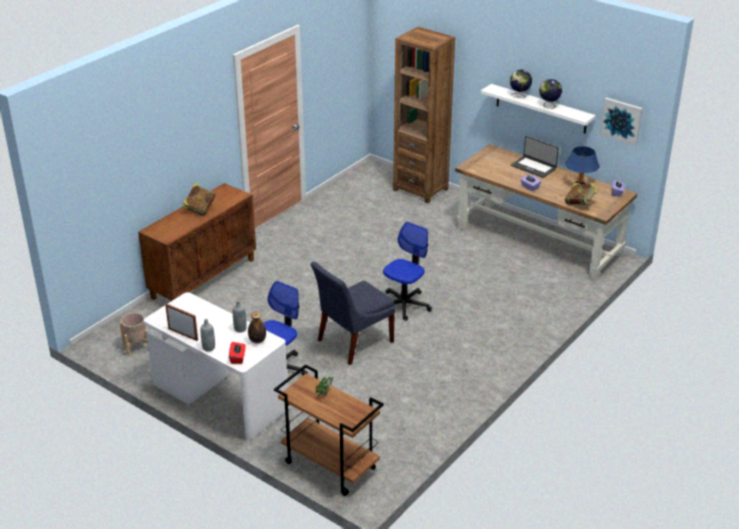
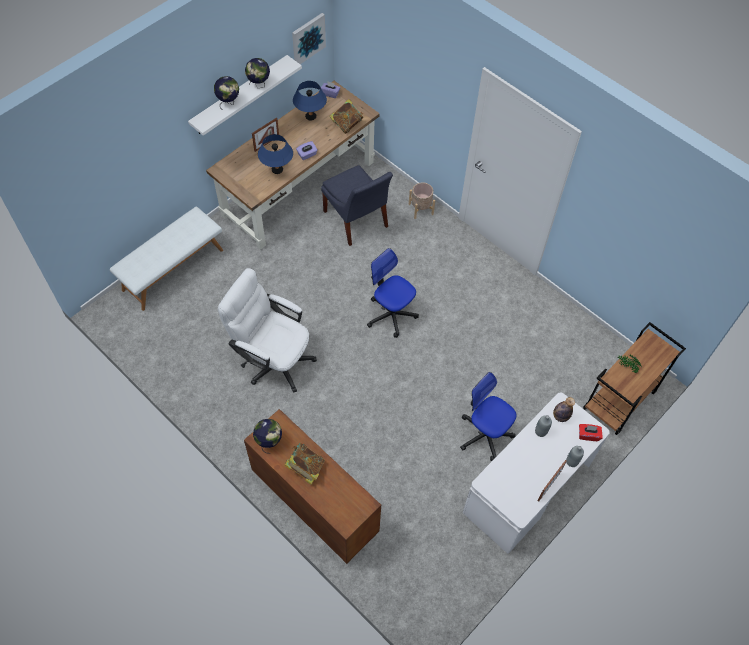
camera: 85 degrees left, 25 degrees up
(136, 346) = (437, 576): beige planter -> beige planter (421, 209)
(222, 193) = (269, 442): none -> globe
(340, 246) = (273, 359): none -> white office chair
(352, 342) = (447, 365): blue chair -> blue chair (356, 221)
(420, 189) = (172, 269): brown bookcase -> white bench
(504, 175) = (277, 170): none -> blue table lamp
(534, 167) = (266, 143): laptop -> picture frame

